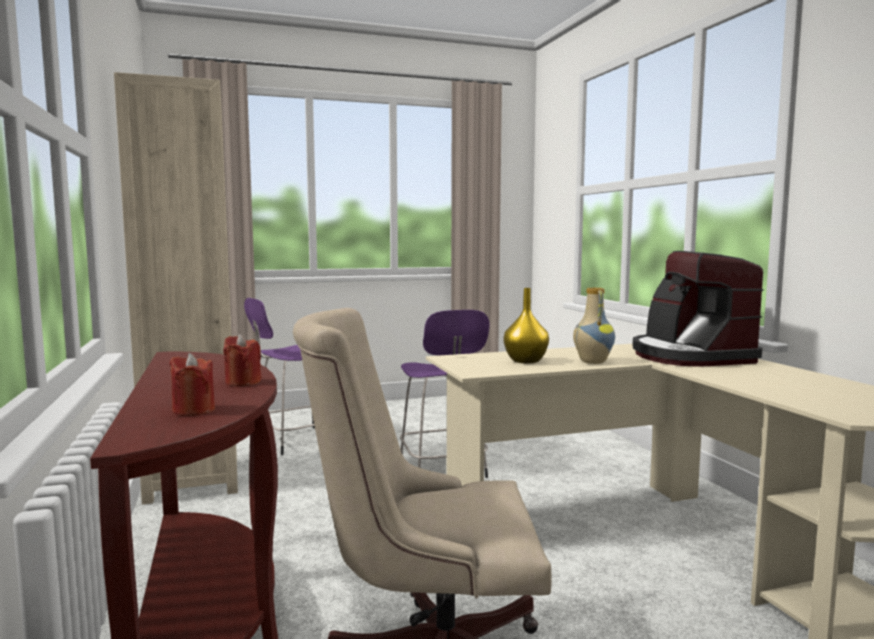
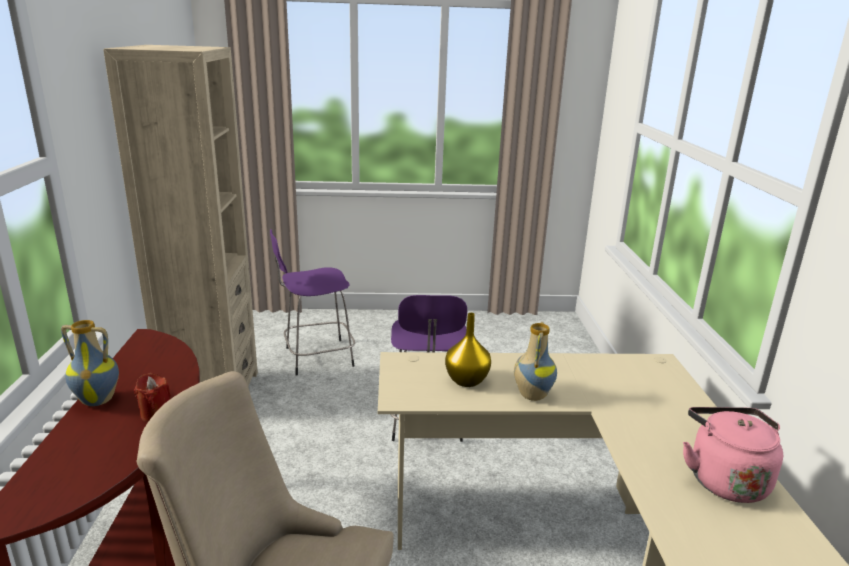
camera: 15 degrees right, 15 degrees up
(163, 381) = (98, 399): none -> vase
(193, 410) = (80, 468): red candle -> none
(689, 356) = (648, 398): coffee machine -> none
(796, 379) = (724, 479): none -> pink kettle

